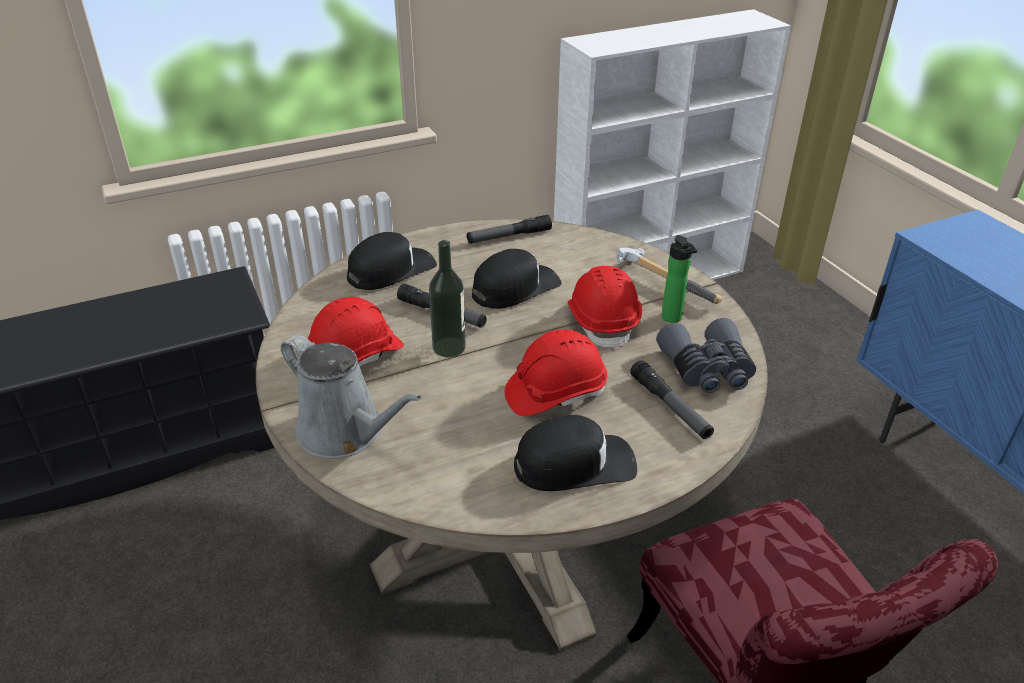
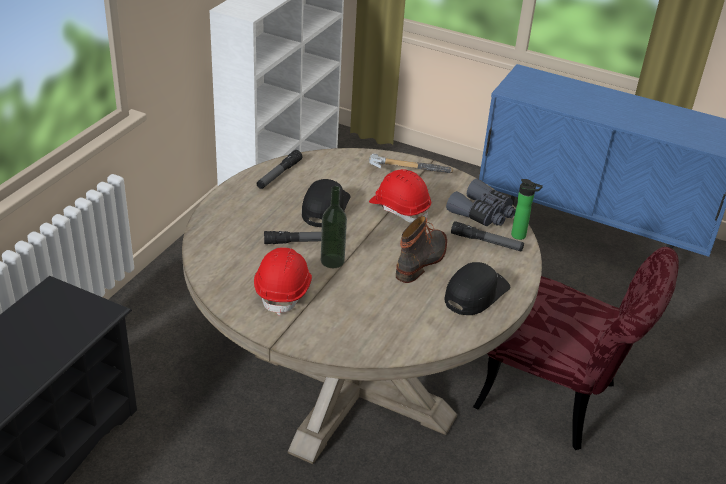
camera: 40 degrees left, 0 degrees up
(346, 433) = (338, 336): grey watering can -> none
(391, 270) = (231, 227): black cap -> none
(555, 393) = (422, 260): red hard hat -> boot
(673, 319) = (434, 191): bottle -> bottle (520, 236)

